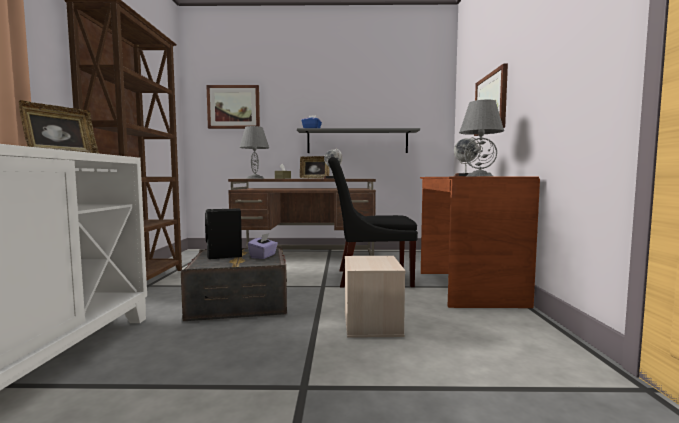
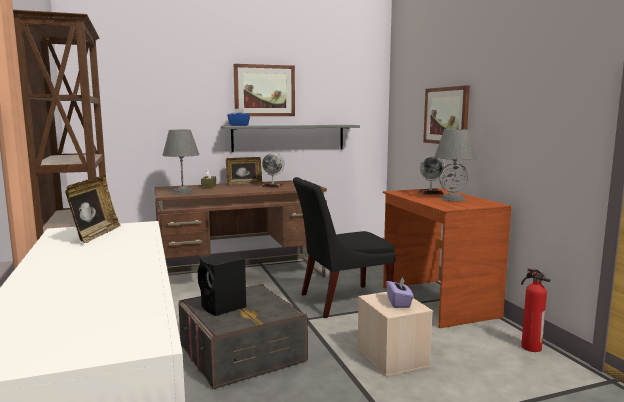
camera: 20 degrees left, 5 degrees up
(233, 107) = (135, 96): picture -> picture (264, 90)
(263, 256) = (266, 303): purple tissue box -> purple tissue box (399, 303)
(546, 337) = (530, 347): none -> fire extinguisher

